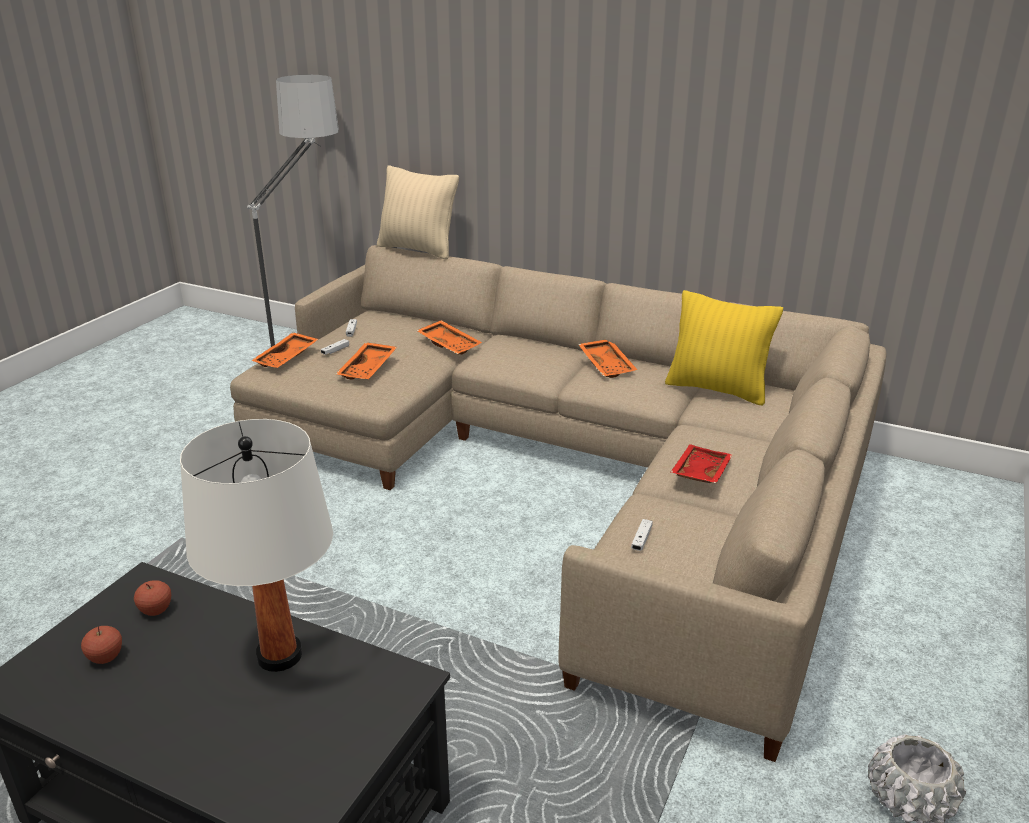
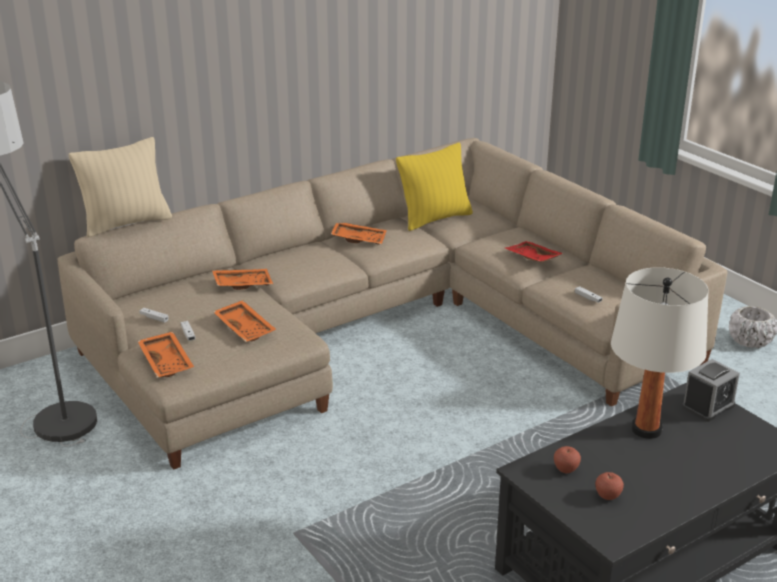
camera: 60 degrees left, 0 degrees up
(376, 703) = (708, 406): none -> alarm clock

